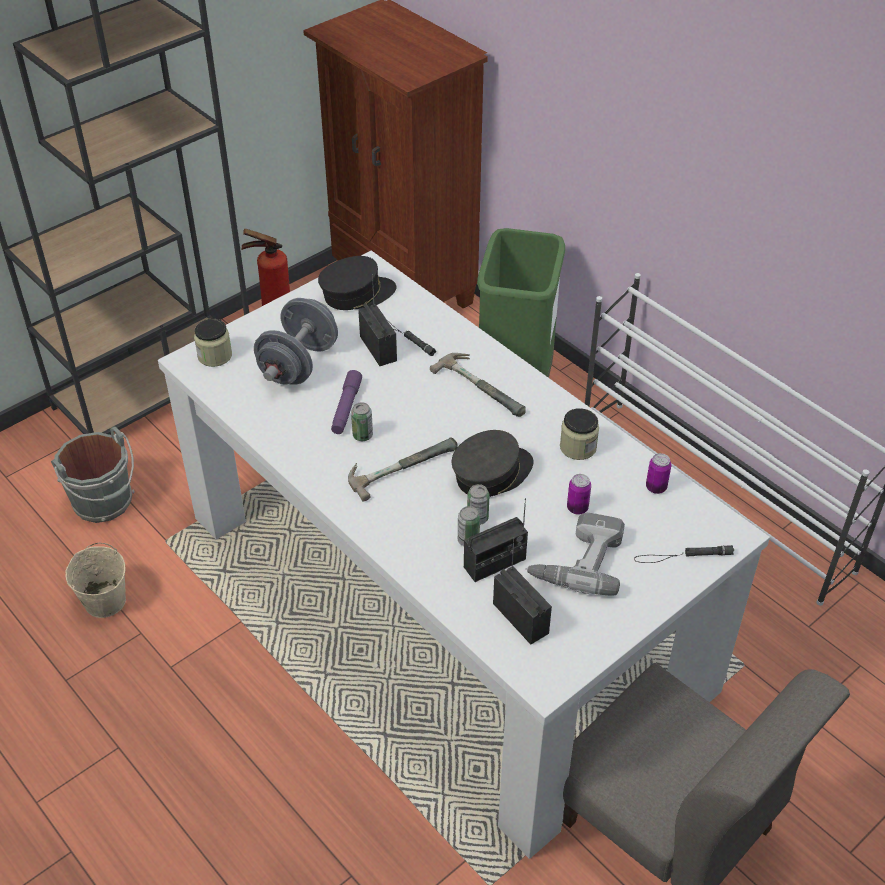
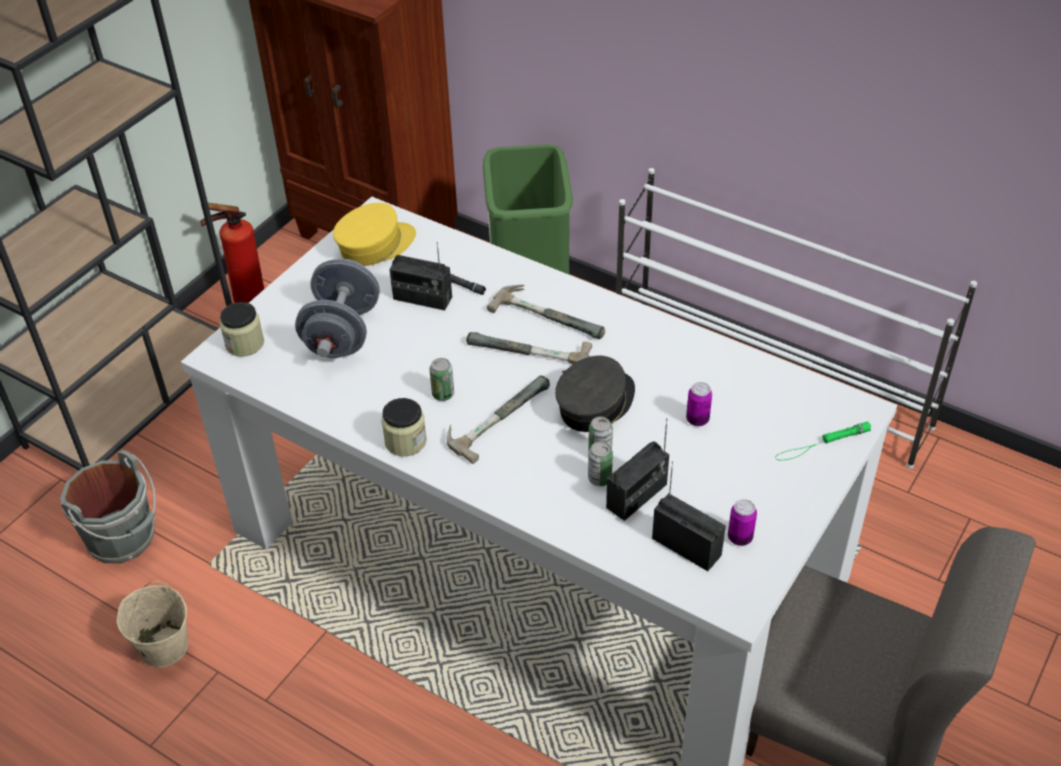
camera: 15 degrees left, 0 degrees up
(346, 408) = (413, 368): purple flashlight -> none
(357, 294) = (375, 246): black cap -> yellow cap
(378, 348) = (422, 298): radio -> radio turned 150 degrees clockwise
(447, 419) = (526, 357): none -> hammer
(577, 560) = (719, 473): power drill -> none
(578, 447) = (672, 357): jar -> jar (405, 441)
(656, 487) = (767, 380): can -> can (740, 538)
(683, 556) = (822, 444): black flashlight -> green flashlight

